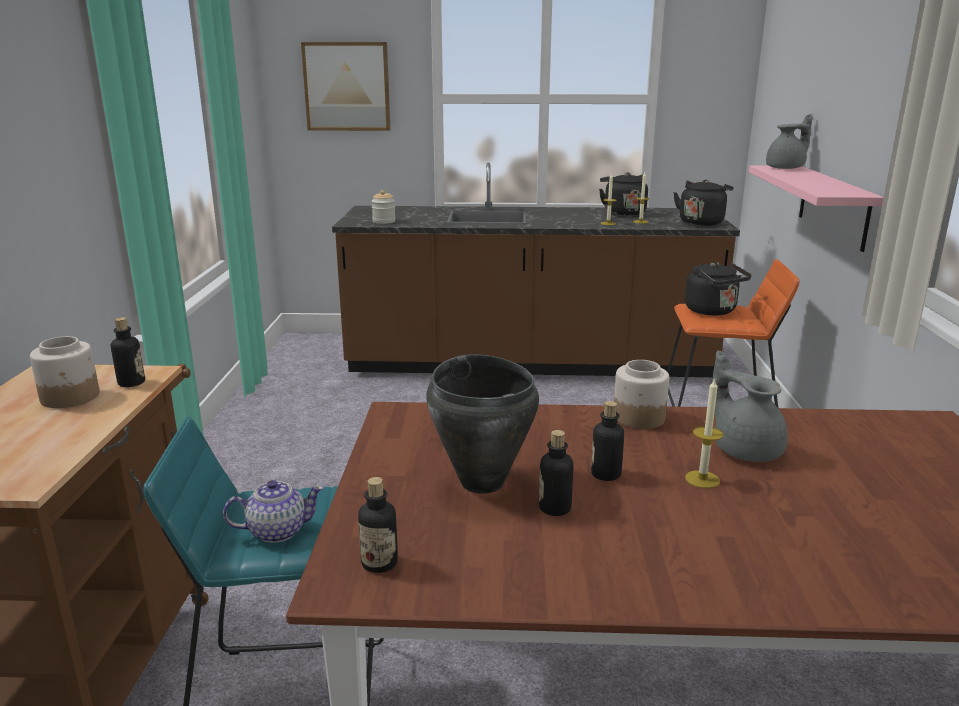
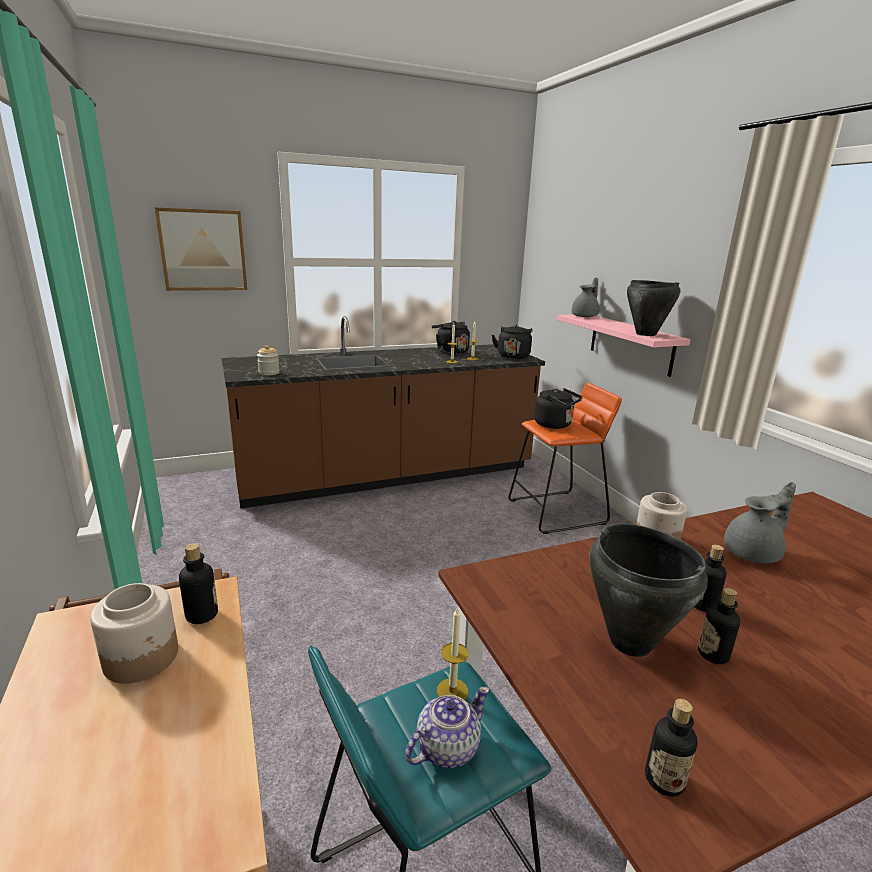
camera: 25 degrees left, 0 degrees up
(702, 479) = (765, 591): candle -> candle (452, 690)
(745, 449) = (753, 553): grey teapot -> grey teapot turned 120 degrees clockwise
(824, 189) = (646, 334): none -> black cooking pot

